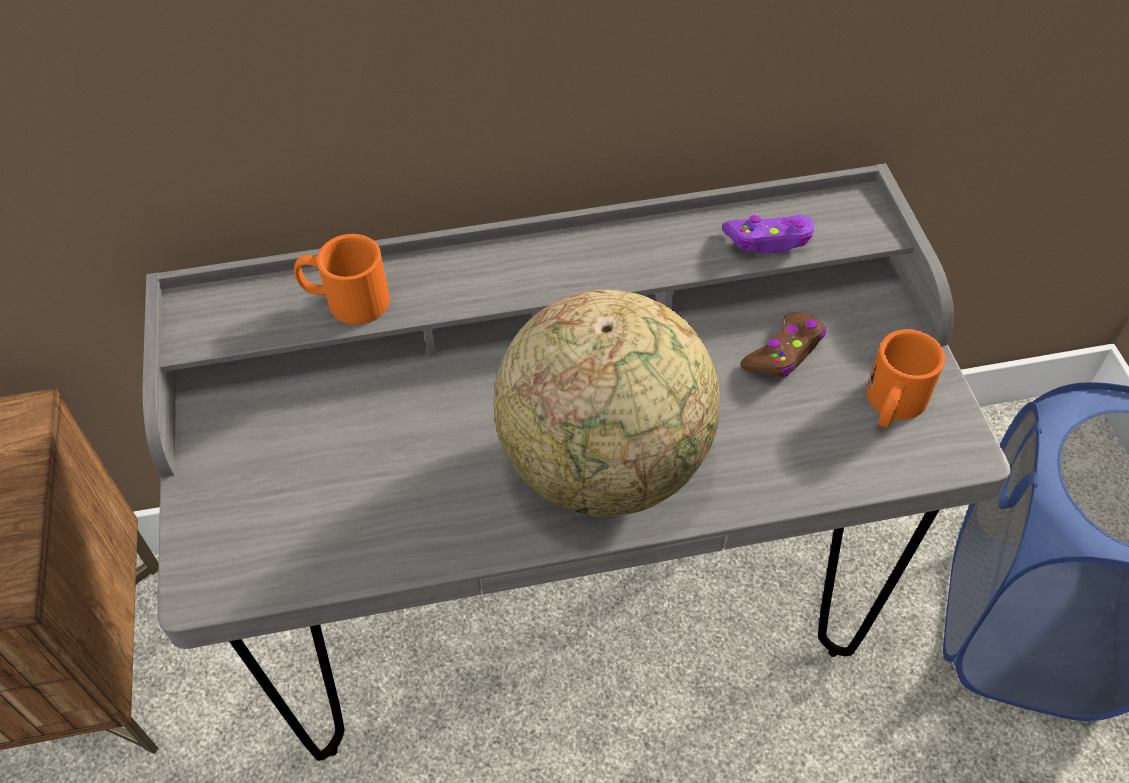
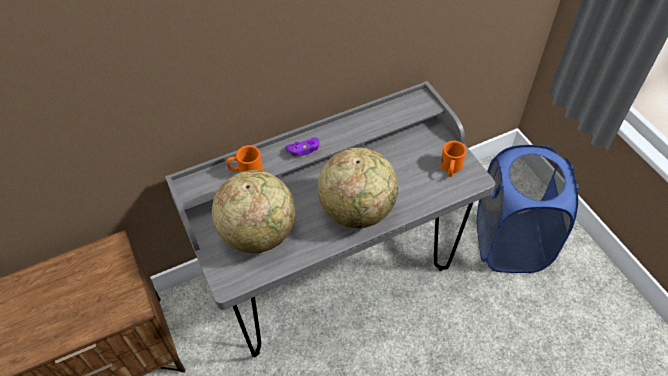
camera: 15 degrees left, 0 degrees up
(332, 468) = (258, 233): none -> globe
(769, 240) = (393, 117): purple game controller -> purple game controller (303, 149)
(784, 353) = (408, 157): brown game controller -> none

